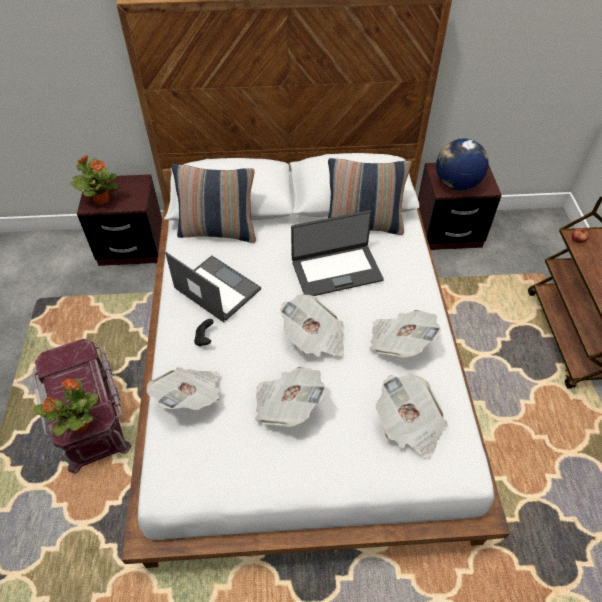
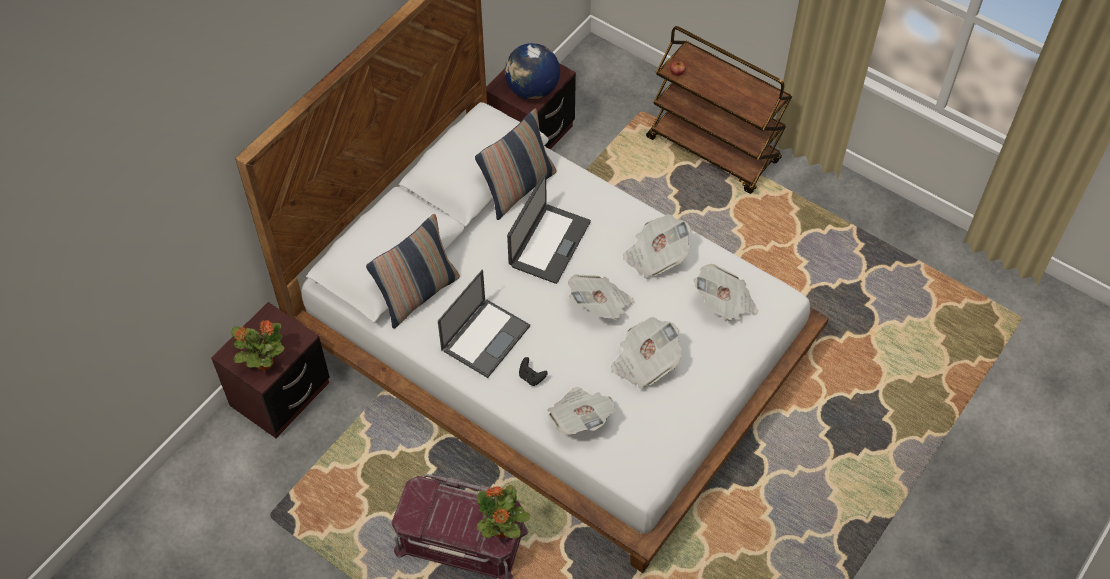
camera: 50 degrees left, 5 degrees up
(216, 288) = (486, 337): laptop -> laptop turned 135 degrees clockwise

